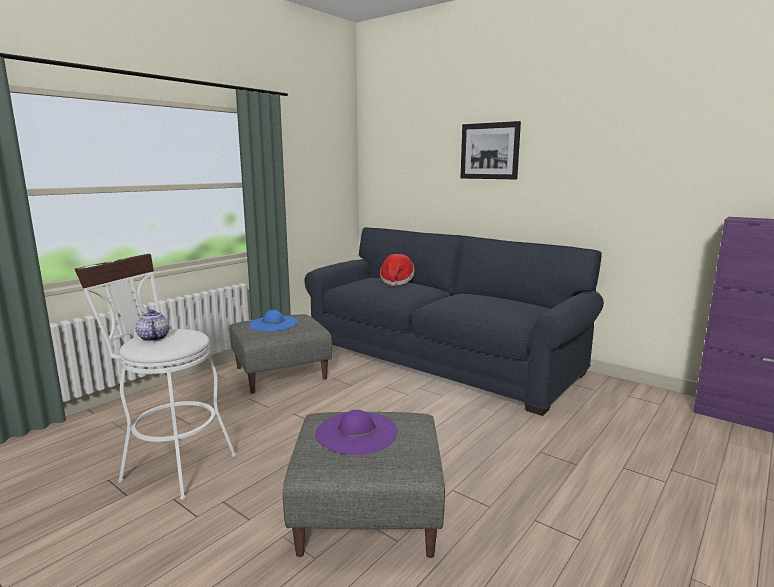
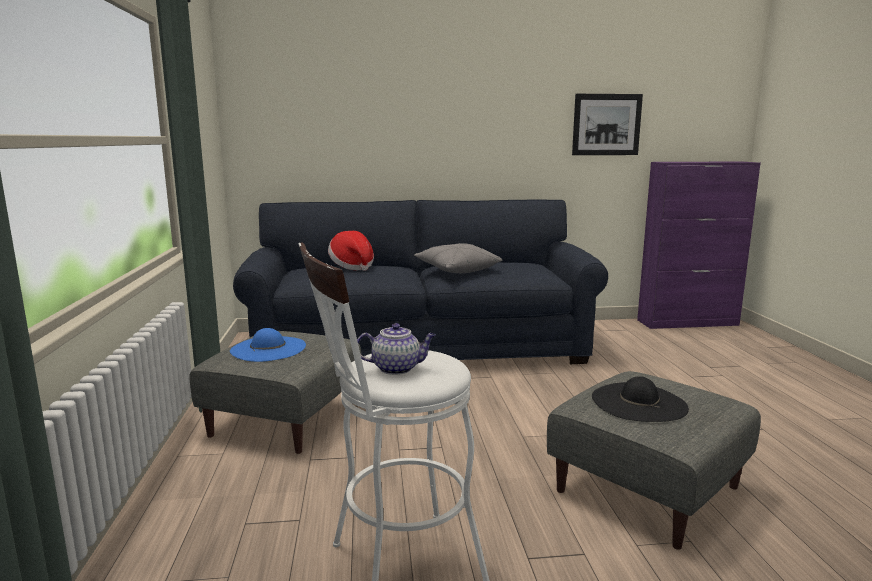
camera: 45 degrees left, 0 degrees up
(153, 338) = (397, 368): teapot -> teapot turned 150 degrees clockwise
(356, 432) = (638, 402): purple hat -> black hat
(456, 299) = (457, 270): none -> grey pillow
(489, 151) = (426, 102): picture -> picture (606, 124)

